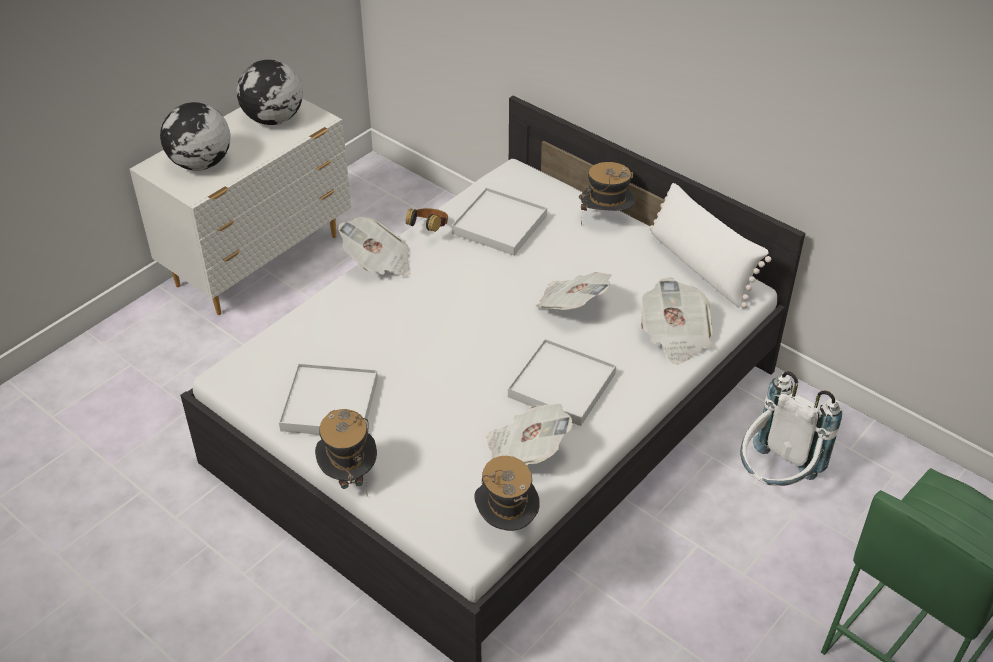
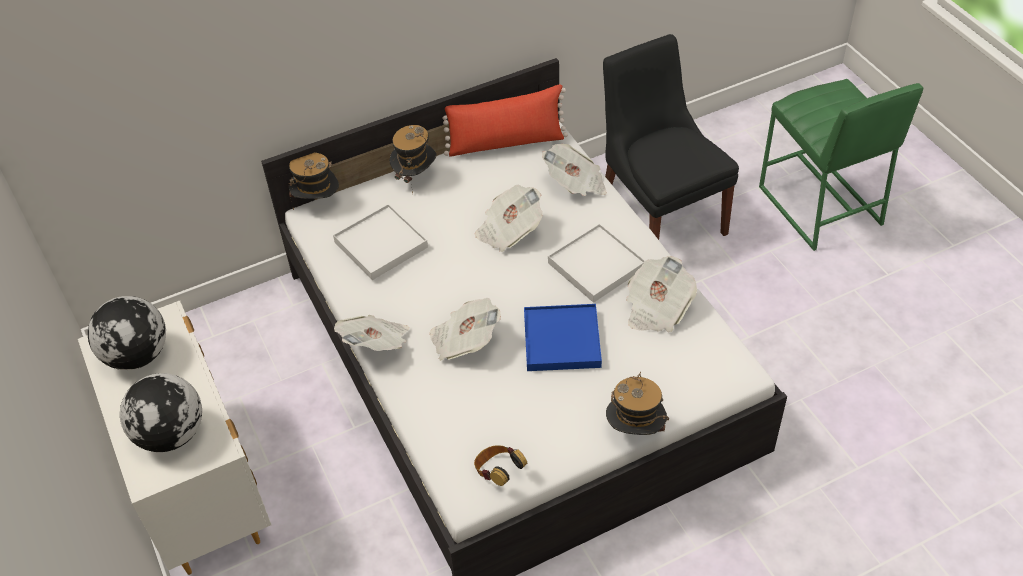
camera: 65 degrees left, 5 degrees up
(330, 404) = (546, 424): white tray -> none
(409, 318) = (464, 341): none -> newspaper
(429, 230) = (354, 295): headphones -> headphones (498, 472)
(442, 386) = (561, 340): none -> blue tray
(506, 523) = (726, 342): hat -> hat (317, 203)
(701, 267) = (506, 143): white pillow -> red pillow
(775, 479) = (659, 215): white backpack -> black chair

